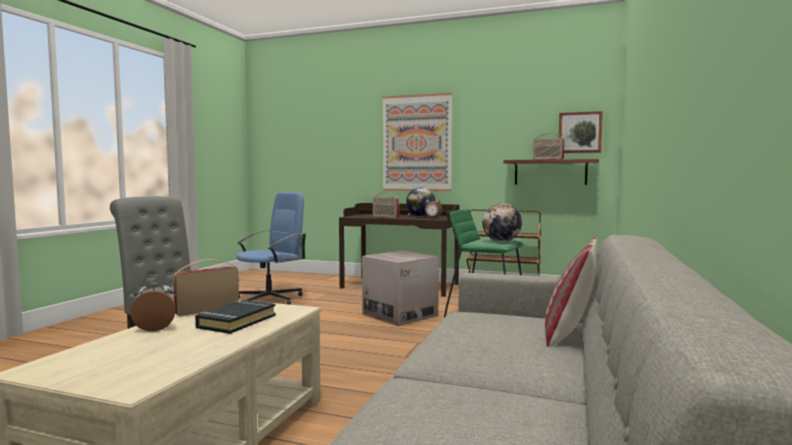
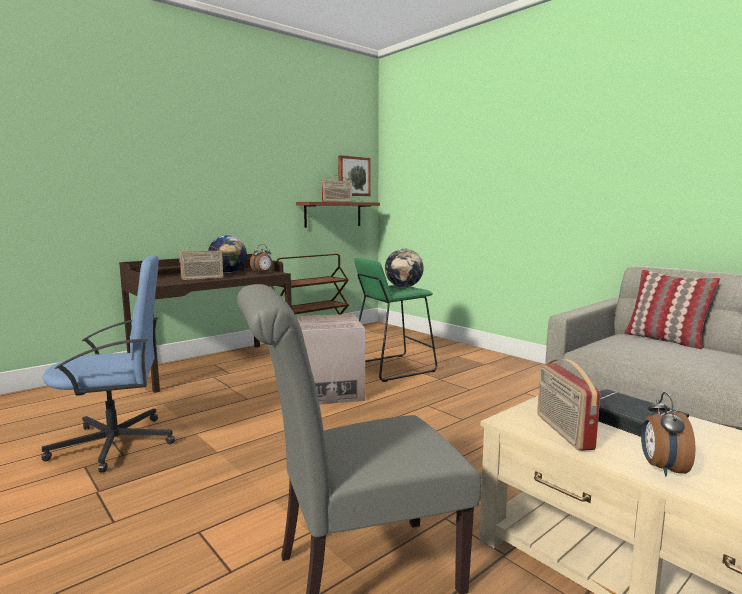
camera: 60 degrees left, 5 degrees up
(270, 299) = (116, 443): blue office chair -> blue office chair turned 90 degrees clockwise
(416, 143) = (194, 176): picture -> none

